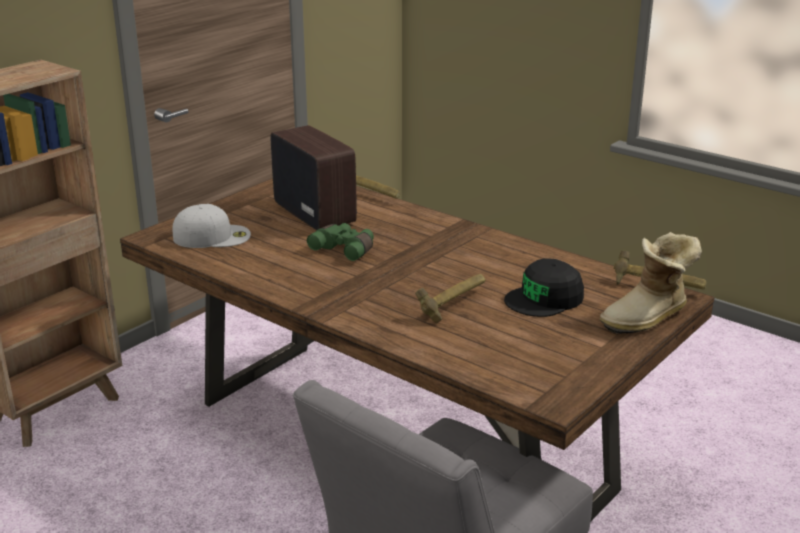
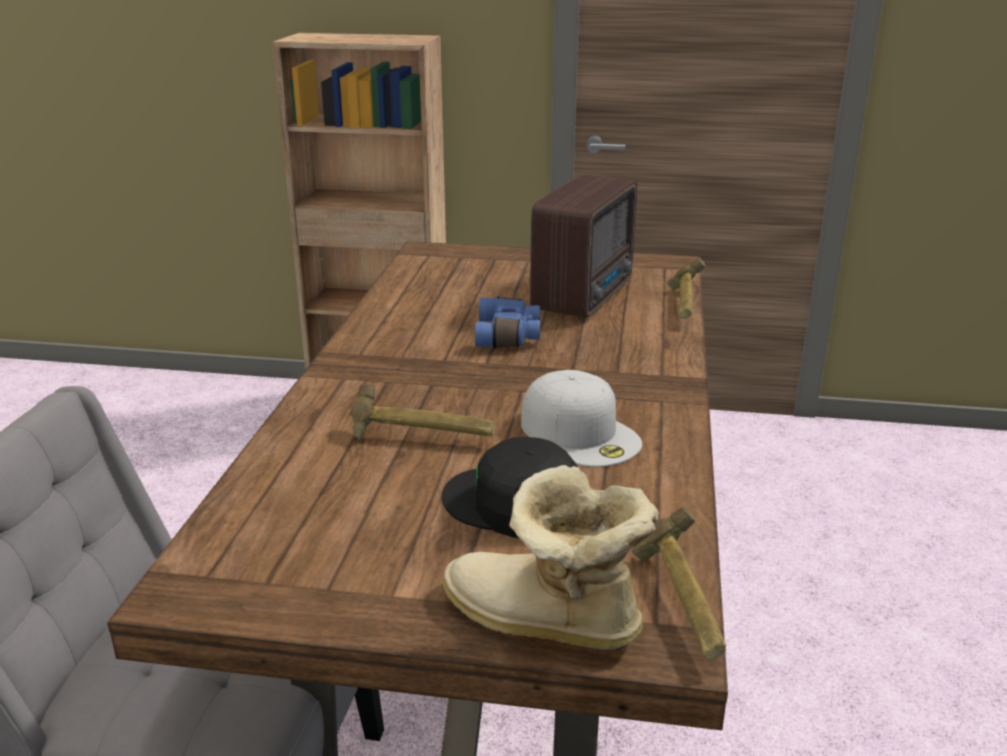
camera: 60 degrees right, 0 degrees up
(212, 236) = (458, 270): white cap -> white cap (581, 433)
(345, 249) = (509, 336): green binoculars -> blue binoculars

